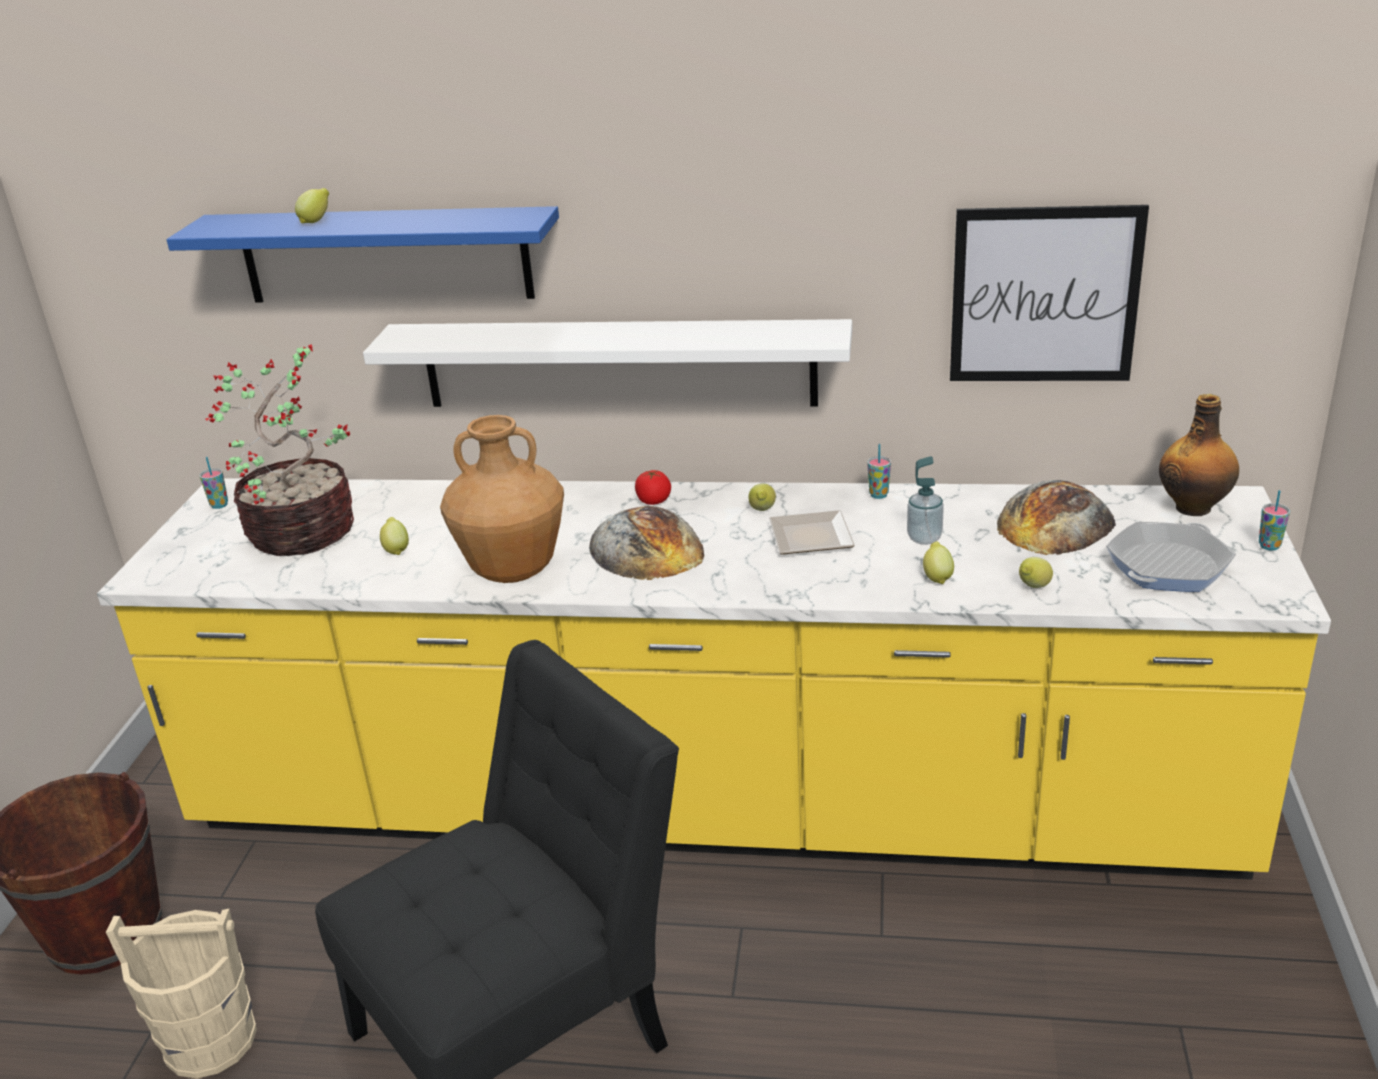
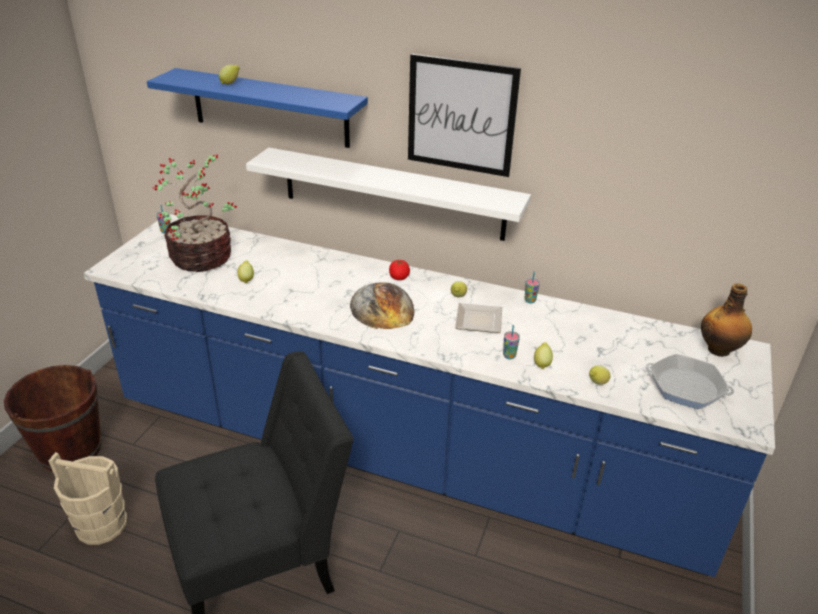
camera: 10 degrees right, 5 degrees up
(514, 571) = (303, 307): brown vase -> none
(708, 807) = (405, 453): yellow counter -> blue counter
(924, 538) = (545, 335): soap dispenser -> none
(1044, 295) = (651, 202): picture -> picture (461, 116)
(1055, 522) = (628, 342): bread -> none
(1168, 566) = (686, 387): frying pan -> frying pan turned 60 degrees clockwise
(1269, 546) = (756, 387): cup -> cup (509, 356)

